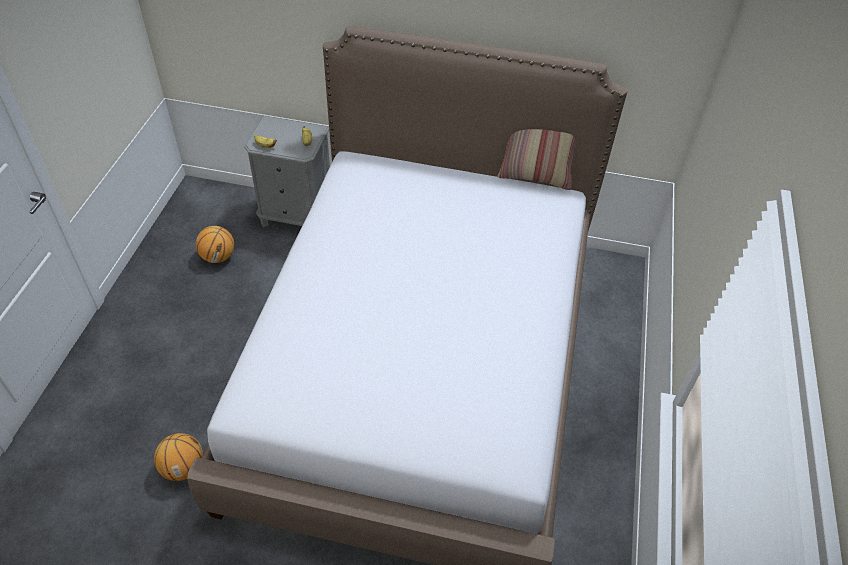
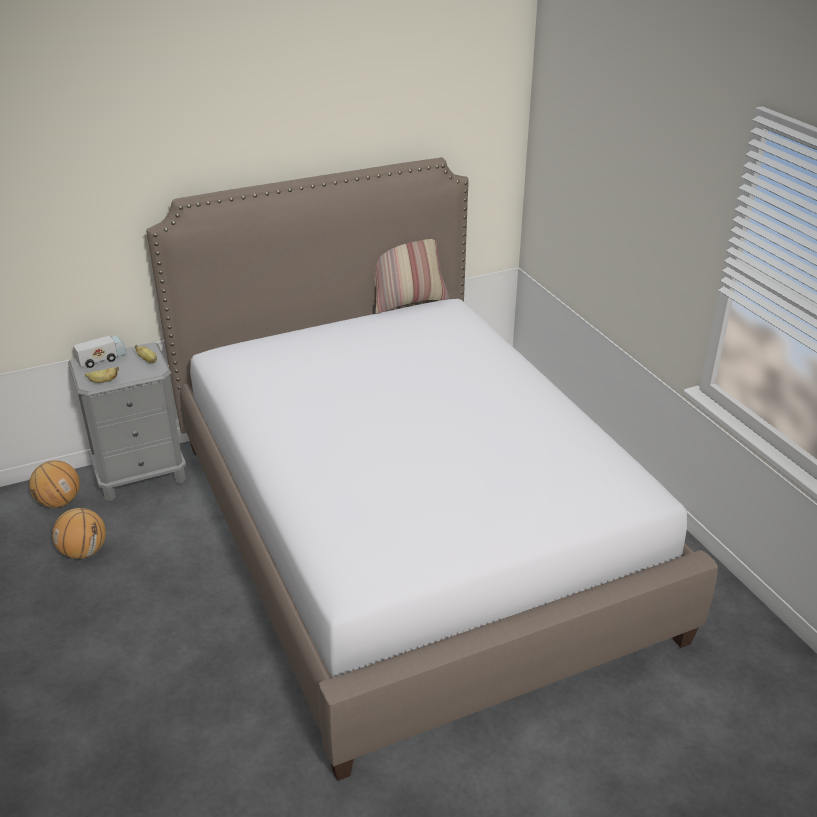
camera: 35 degrees left, 15 degrees down
(183, 467) = (255, 758): basketball -> basketball (59, 502)
(281, 126) = (102, 359): none -> toy truck

